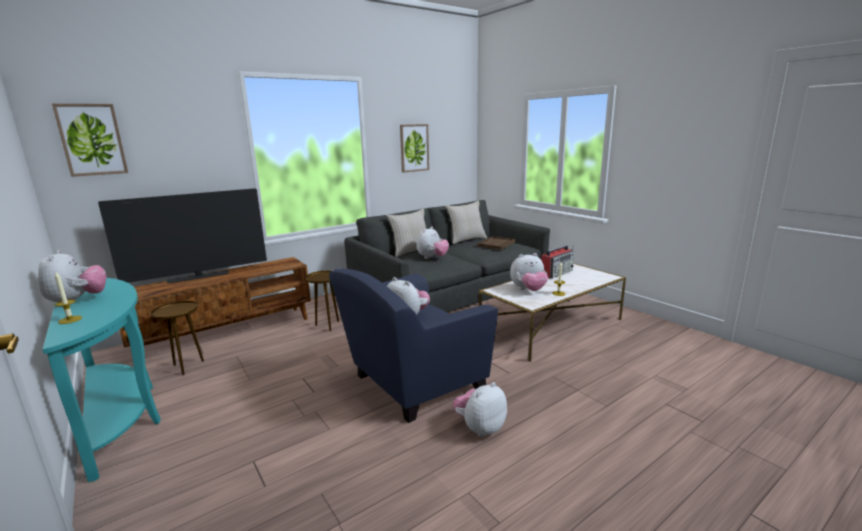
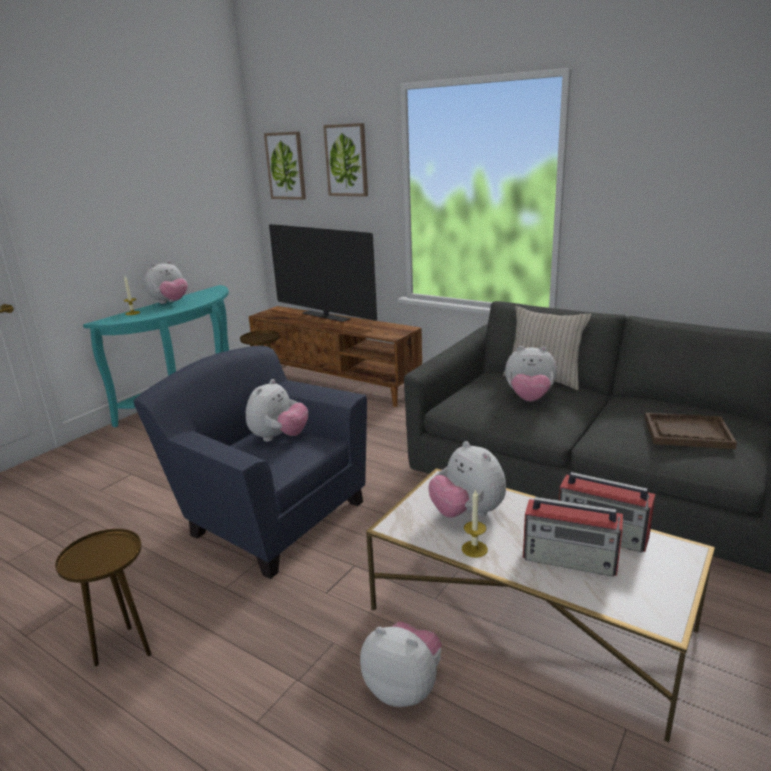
camera: 70 degrees right, 5 degrees up
(328, 325) = (387, 423): brown side table -> brown side table (125, 648)
(414, 148) = (666, 197): picture -> picture (347, 160)
(466, 240) = (676, 402): beige pillow -> none
(480, 428) = (184, 590): plush toy -> plush toy (404, 687)
(572, 280) = (571, 559): none -> radio

